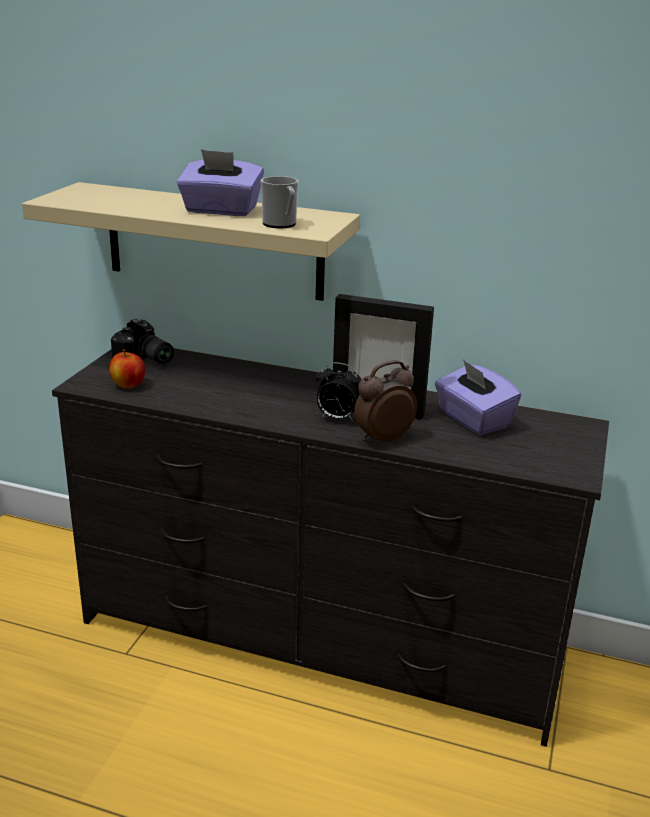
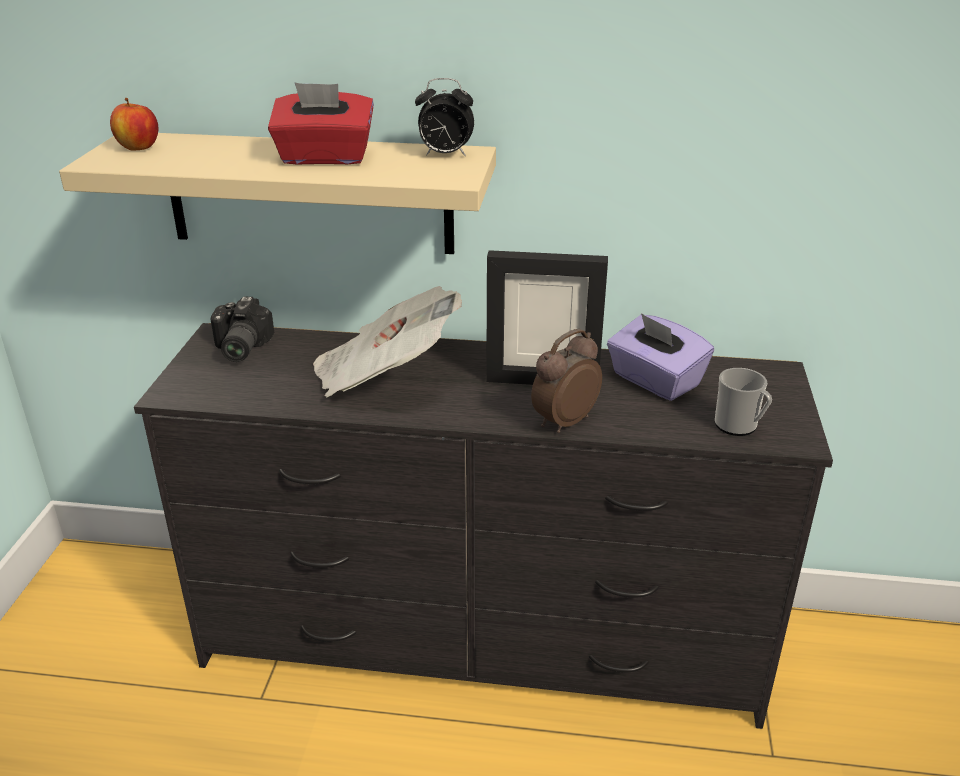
camera: 10 degrees left, 5 degrees up
(128, 385) = (230, 387): apple -> apple (138, 148)
(144, 360) = (238, 348): camera -> camera turned 60 degrees clockwise
(221, 210) = (325, 158): purple tissue box -> red tissue box
(251, 391) = (384, 375): none -> newspaper
(281, 225) = (410, 172): mug -> mug (739, 426)
(337, 418) = (500, 400): alarm clock -> alarm clock (445, 155)

